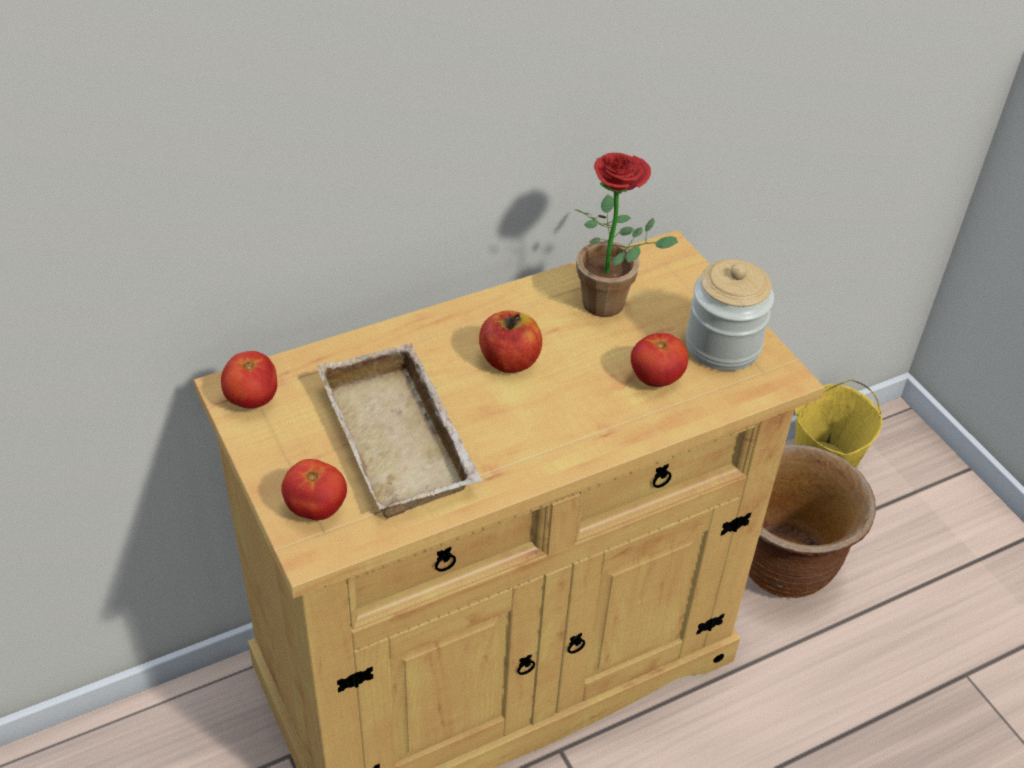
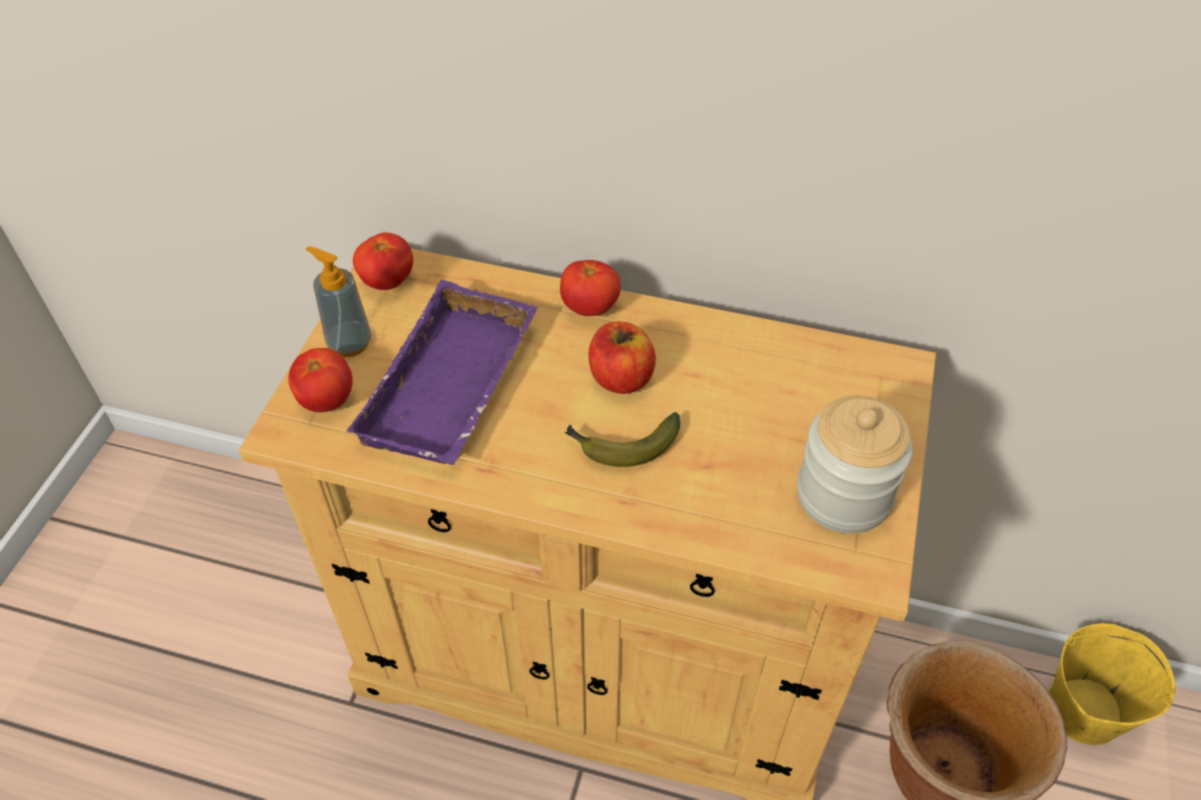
camera: 45 degrees right, 5 degrees up
(281, 460) = (349, 343): none -> soap dispenser
(403, 440) = (454, 389): beige tray -> purple tray
(562, 402) = (621, 446): none -> banana
(612, 305) = (777, 386): potted plant -> none
(656, 378) = (736, 482): tomato -> tomato (590, 308)

